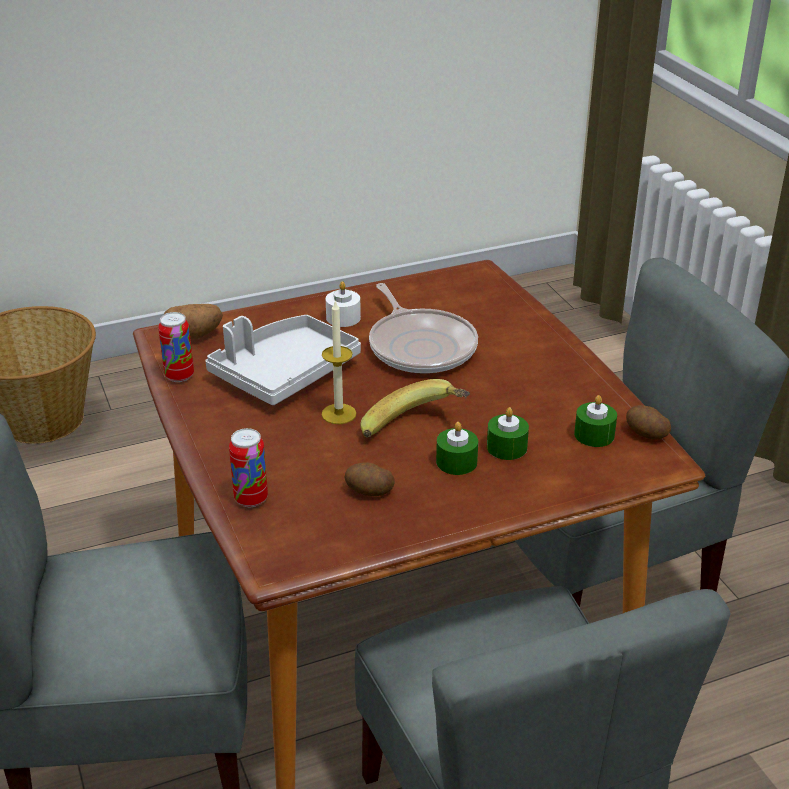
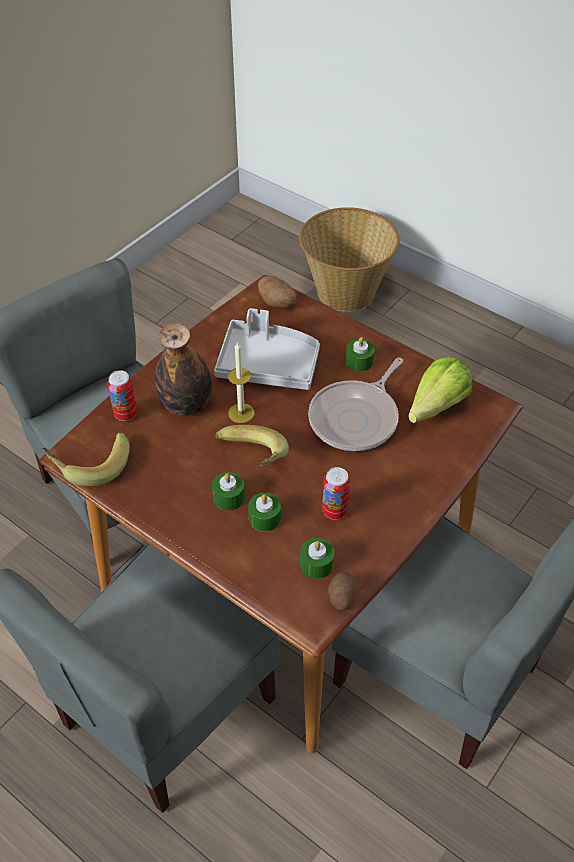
camera: 60 degrees right, 15 degrees up
(179, 376) = (228, 320): can -> can (334, 511)
(285, 448) = (187, 405): none -> bottle
(310, 554) = (90, 465): none -> banana
(343, 318) = (359, 362): white candle -> green candle
(369, 491) = (167, 466): potato -> none
(451, 303) = (431, 410): none -> lettuce

